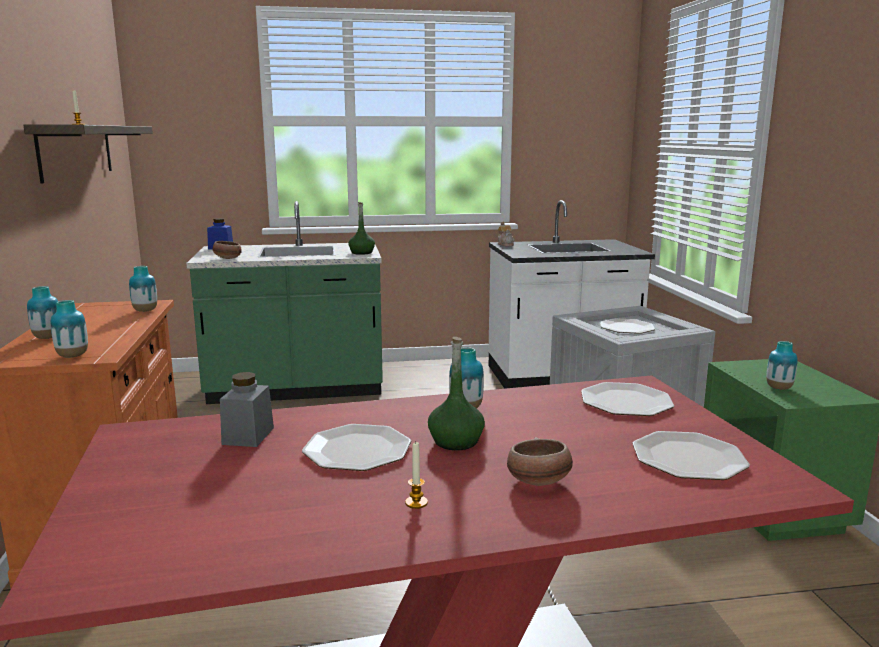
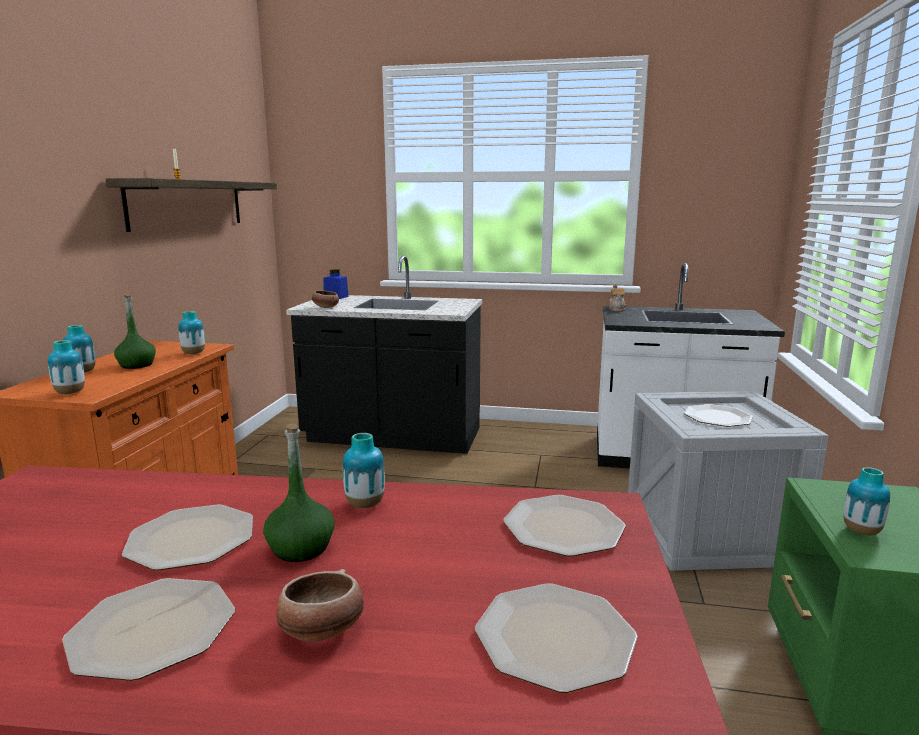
camera: 20 degrees right, 0 degrees up
(248, 436) = (119, 501): grey jar -> none
(296, 389) = (392, 437): green counter -> black counter
(362, 253) = (453, 309): green bottle -> green bottle (137, 365)
(416, 503) = (154, 629): candle -> plate

